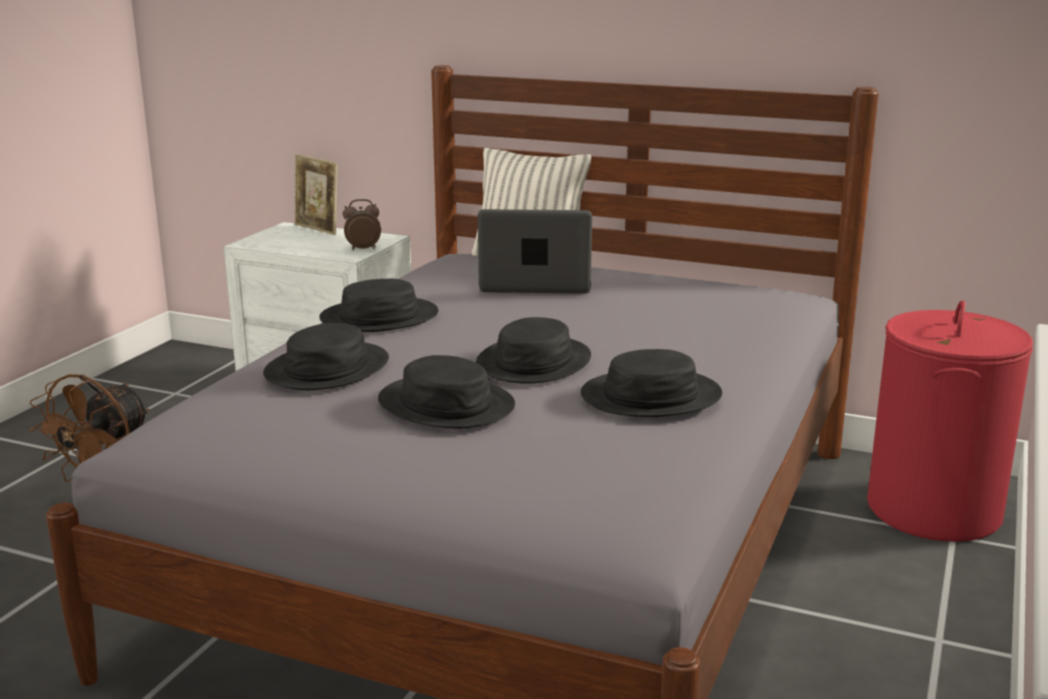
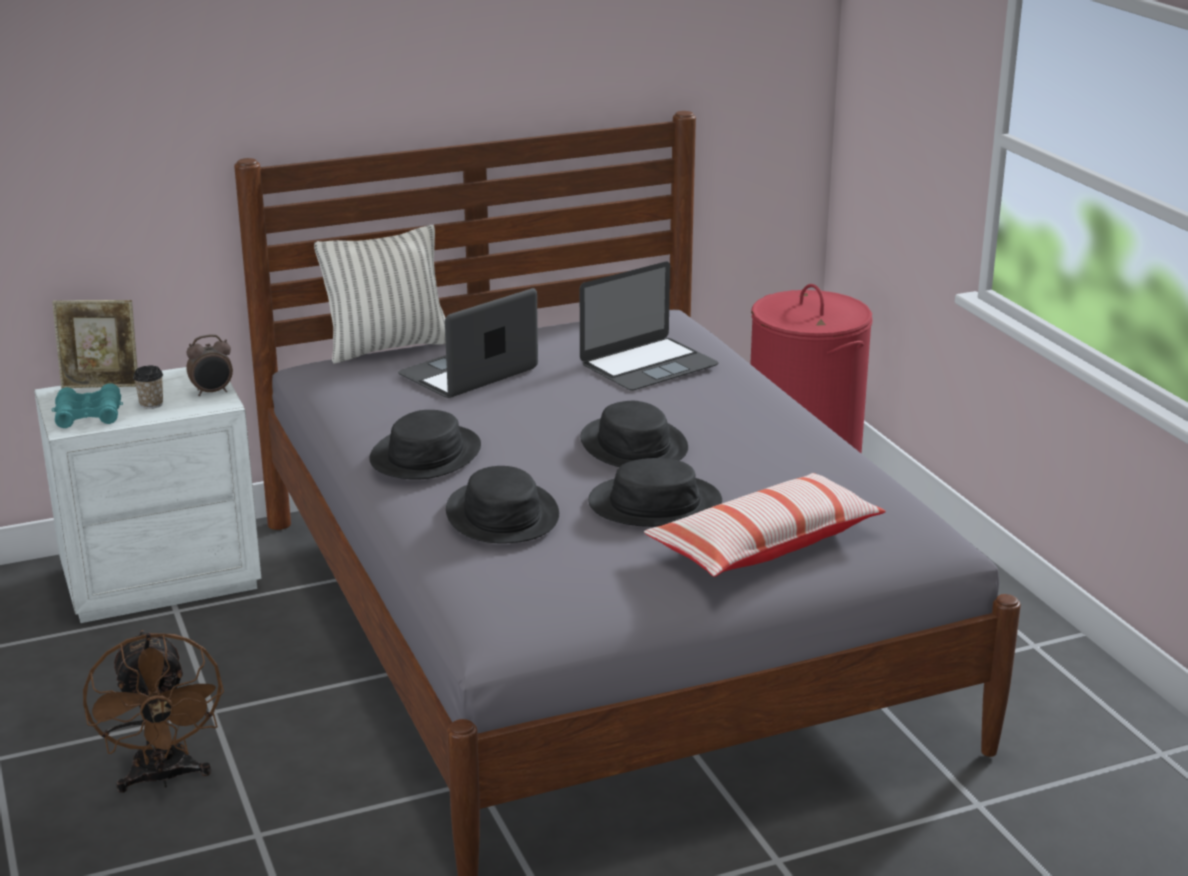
camera: 45 degrees left, 5 degrees up
(272, 240) = (89, 415): none -> turquoise binoculars
(316, 245) = (151, 404): none -> cup
(363, 249) = (212, 392): alarm clock -> alarm clock turned 150 degrees counterclockwise
(459, 471) = (765, 545): none -> pillow
(651, 396) = (763, 439): black hat -> none
(684, 317) = (648, 364): none -> laptop

